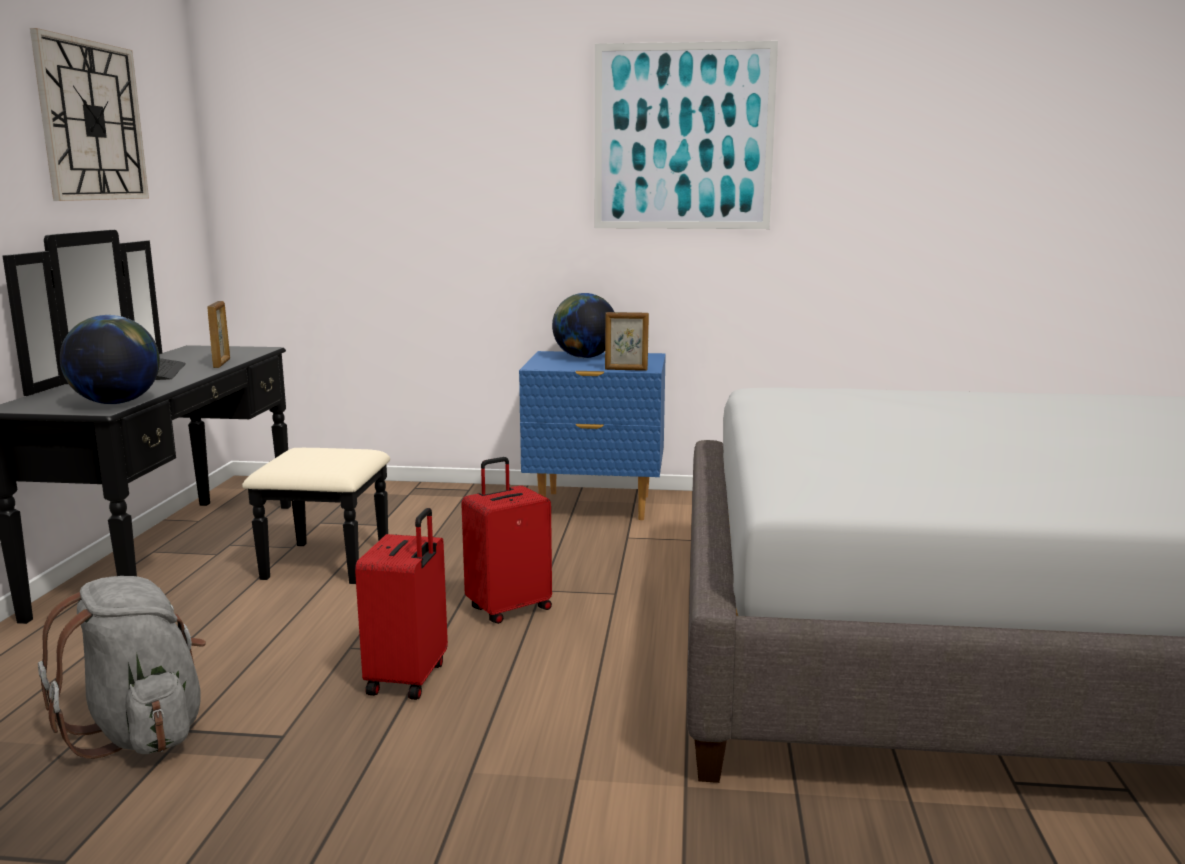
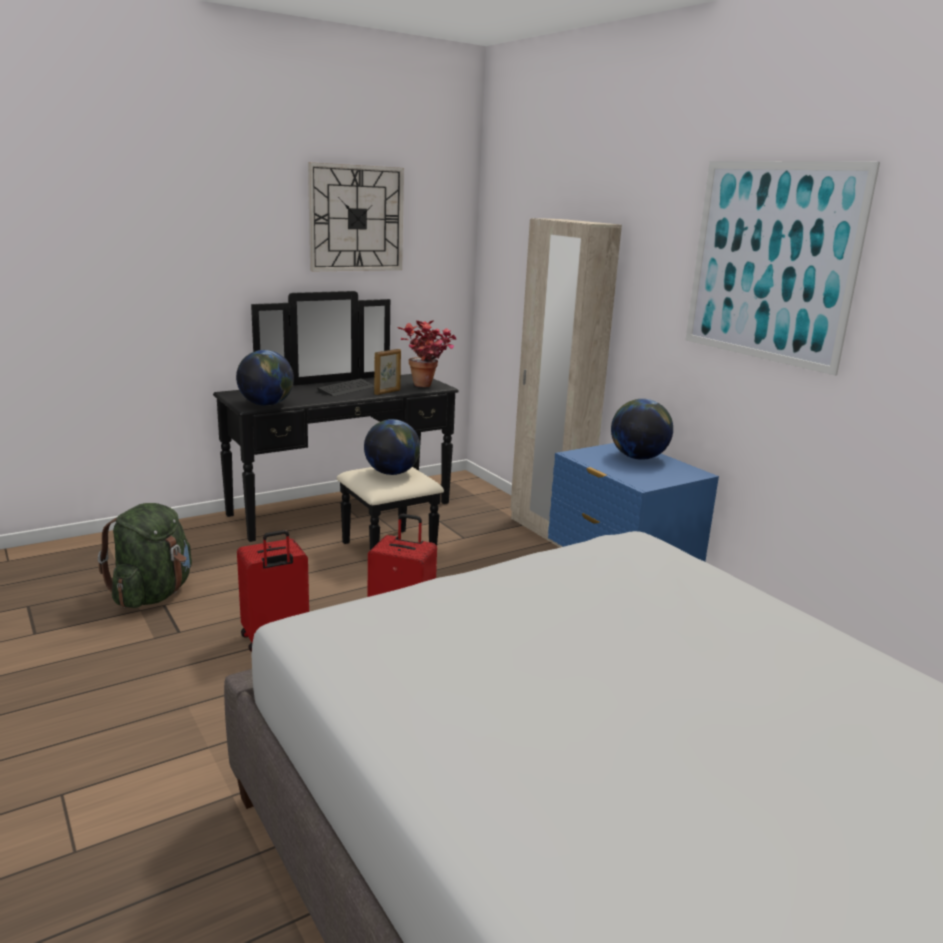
camera: 50 degrees right, 5 degrees up
(141, 731) = (153, 594): grey backpack -> green backpack
(247, 352) = (427, 387): none -> potted plant
(319, 455) = (391, 473): none -> globe
(440, 491) = (547, 530): none -> beige wardrobe
(626, 369) = (626, 479): picture frame -> none

